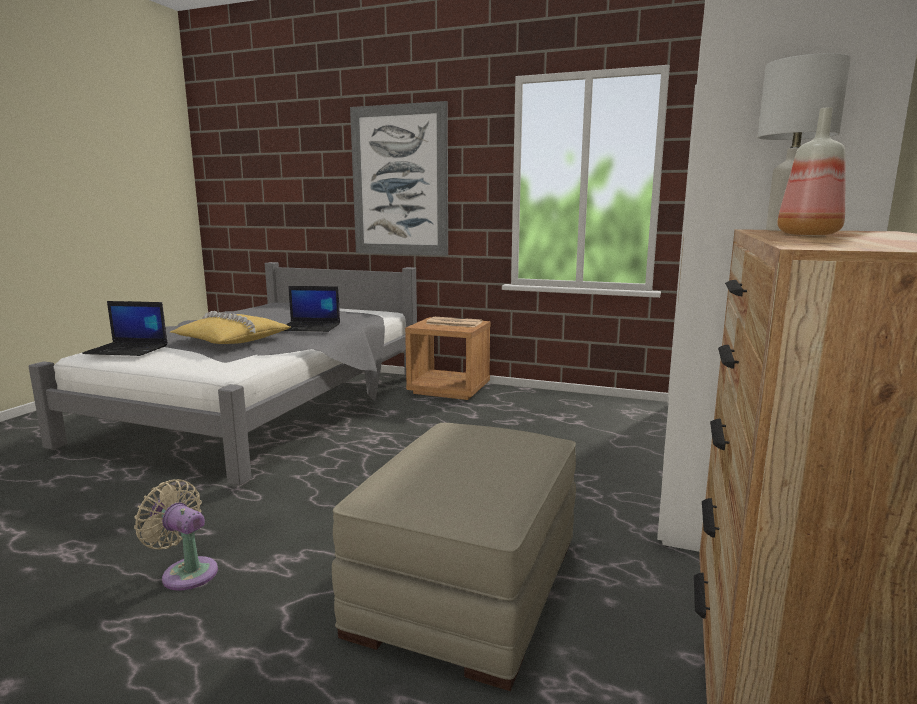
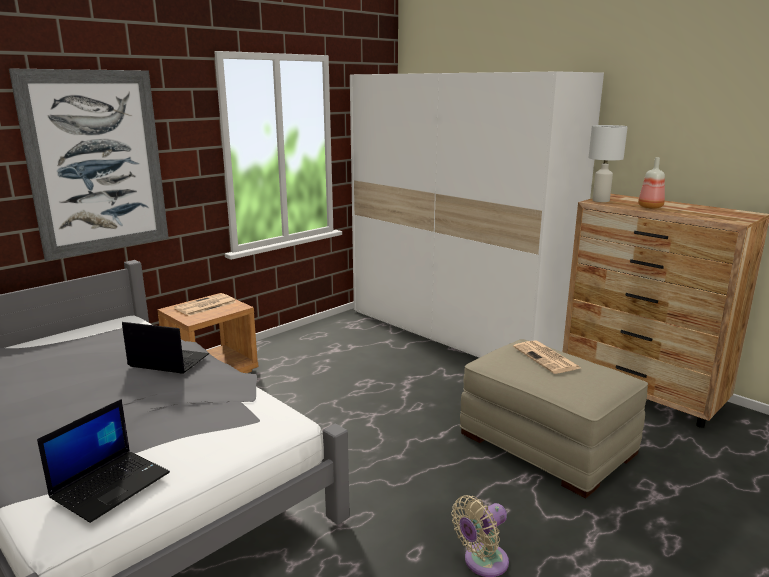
camera: 65 degrees left, 5 degrees up
(231, 340) = (159, 410): yellow pillow -> none
(310, 327) = (167, 361): laptop -> laptop turned 105 degrees counterclockwise
(495, 452) = (547, 358): none -> newspaper

